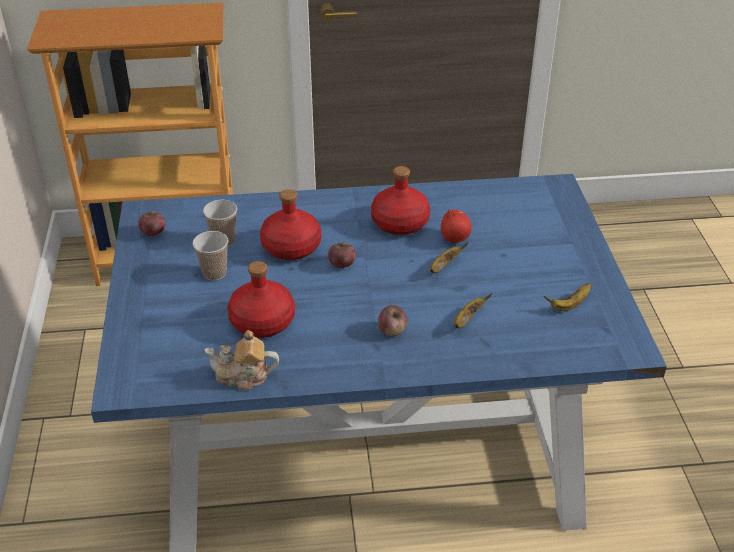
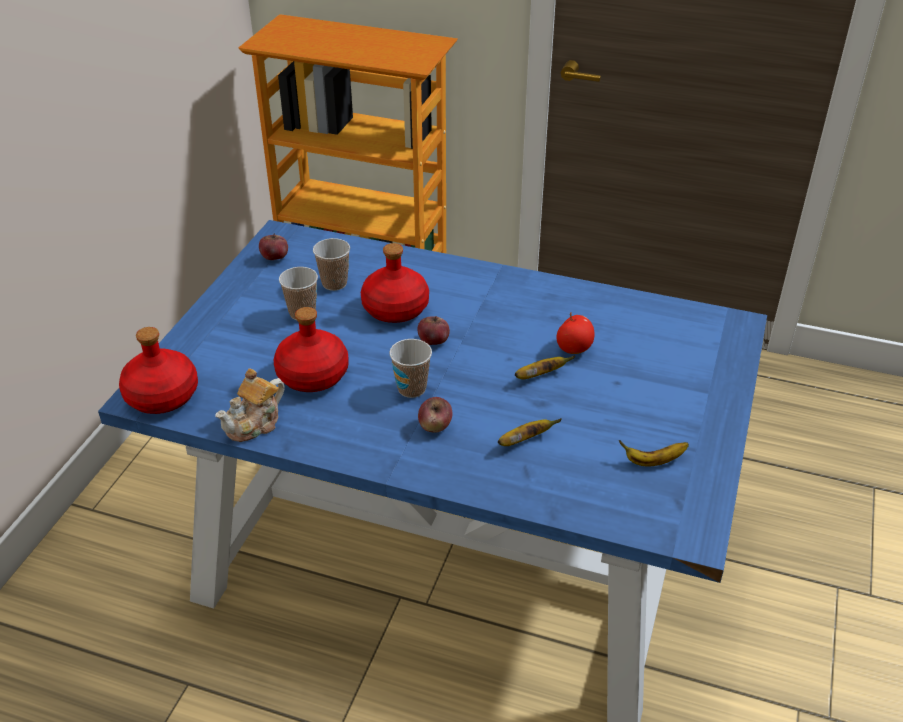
camera: 25 degrees right, 0 degrees up
(243, 376) = (255, 424): teapot -> teapot turned 75 degrees counterclockwise
(352, 307) = (411, 388): none -> cup
(400, 223) = (527, 315): red bottle -> red bottle (163, 396)

